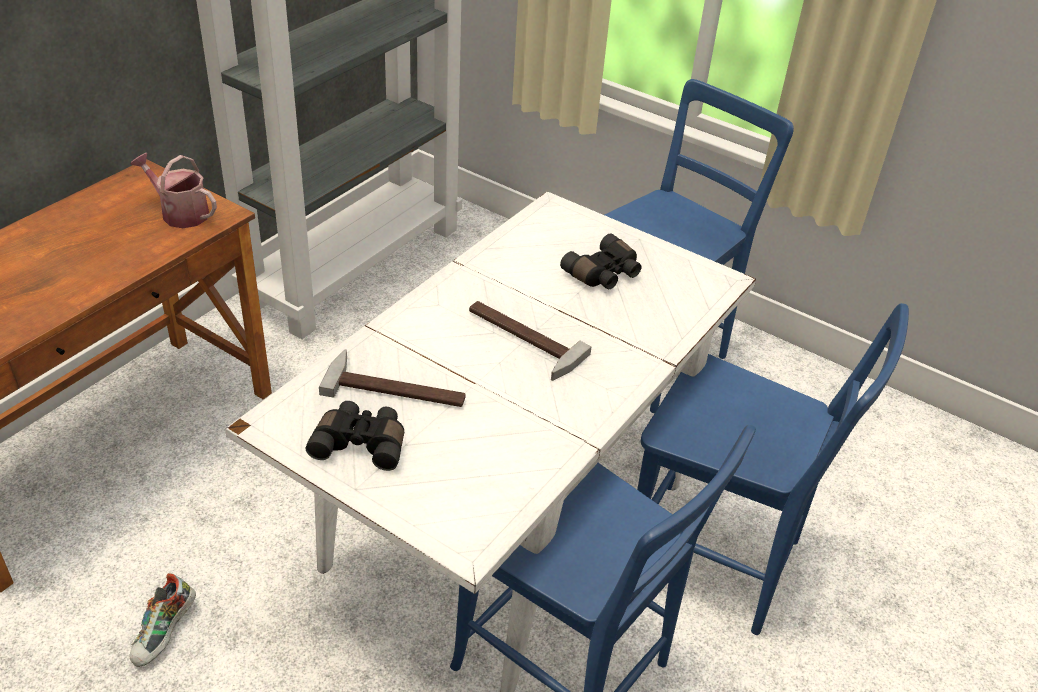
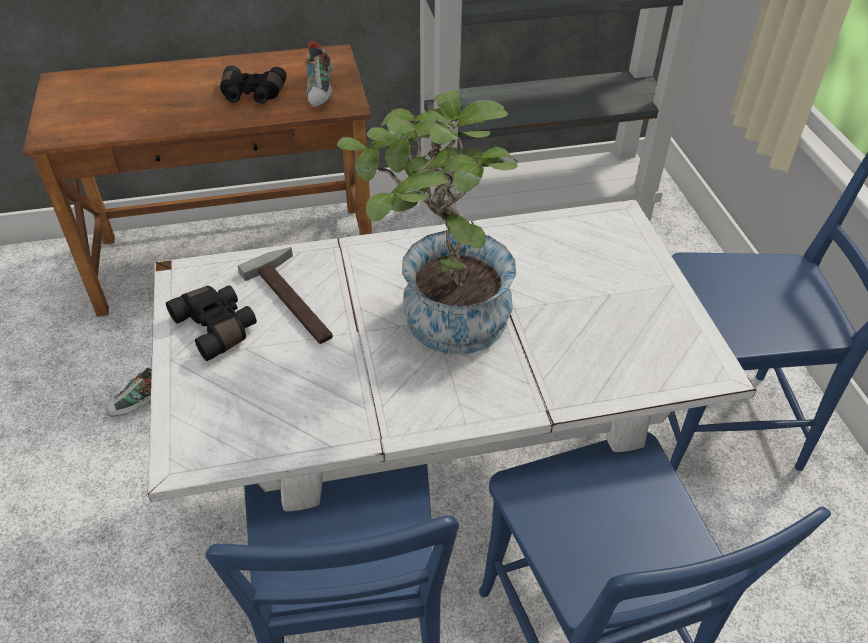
camera: 45 degrees right, 5 degrees up
(180, 213) = (321, 92): watering can -> shoe
(520, 340) = (439, 316): hammer -> potted plant
(604, 274) = (592, 300): black binoculars -> black binoculars (252, 95)

